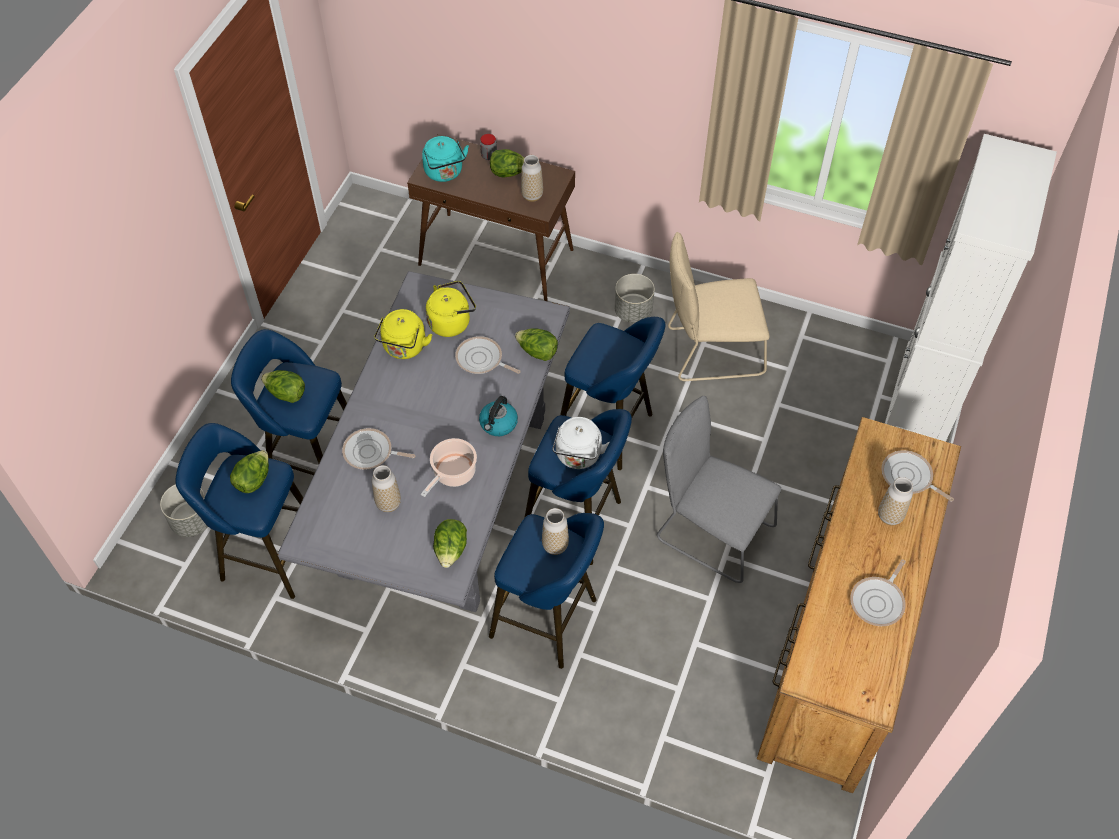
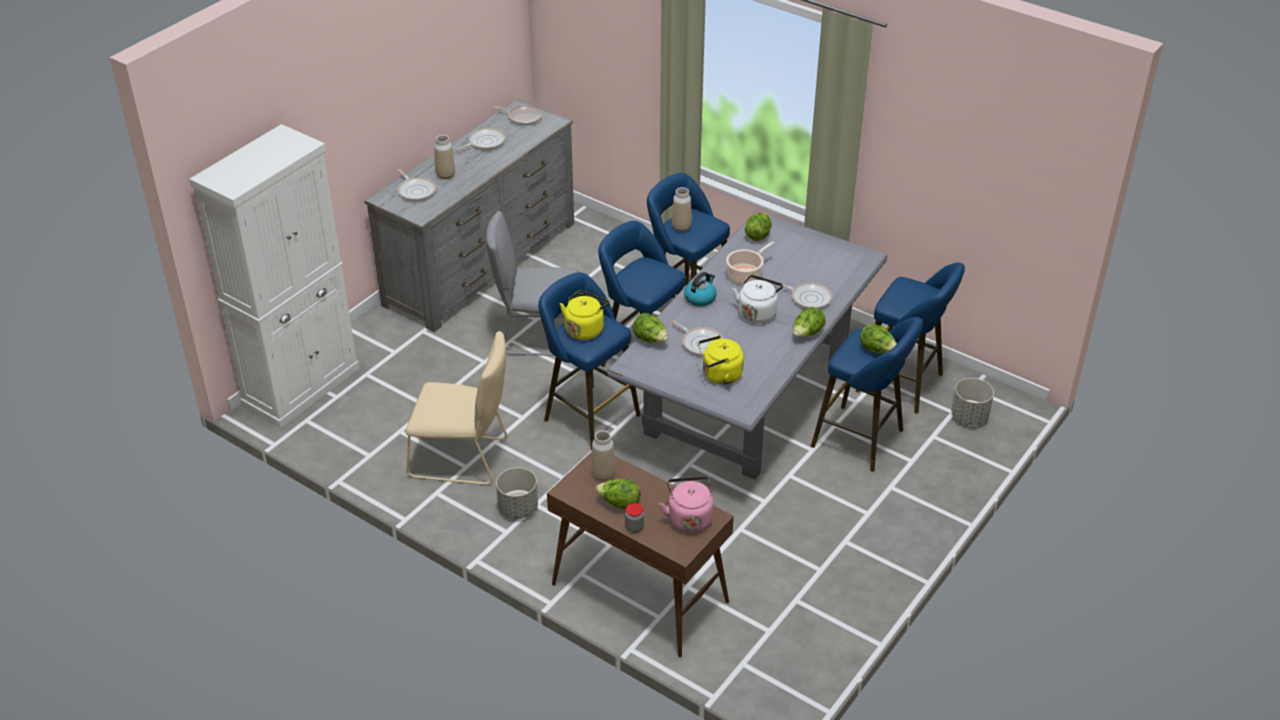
camera: 165 degrees left, 15 degrees down
(254, 480) = (905, 299): lettuce -> lettuce (807, 334)
(388, 503) = (799, 266): vase -> none
(404, 348) = (767, 363): yellow kettle -> yellow kettle (585, 329)
(445, 173) = (689, 517): turquoise kettle -> pink kettle
(578, 456) = (644, 271): white kettle -> white kettle (757, 312)
(710, 531) = (538, 335): grey chair -> grey chair turned 135 degrees clockwise
(841, 641) = (481, 263): brown dresser -> grey dresser
(856, 678) = (523, 117): none -> frying pan

